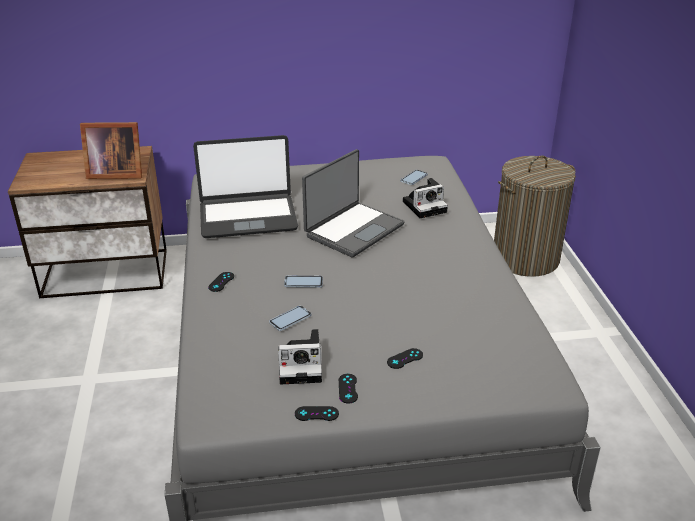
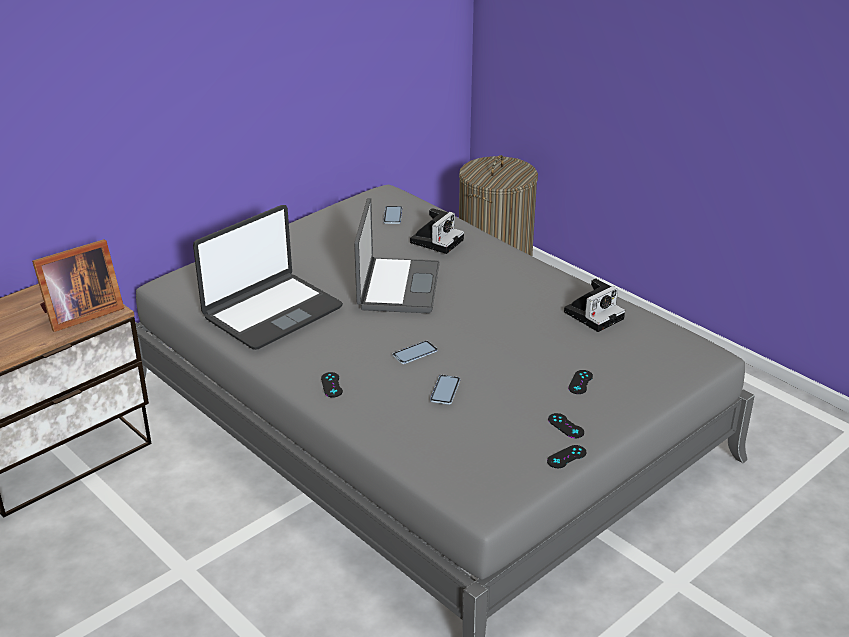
camera: 35 degrees left, 0 degrees up
(302, 365) = (506, 424): camera -> camera (594, 314)

